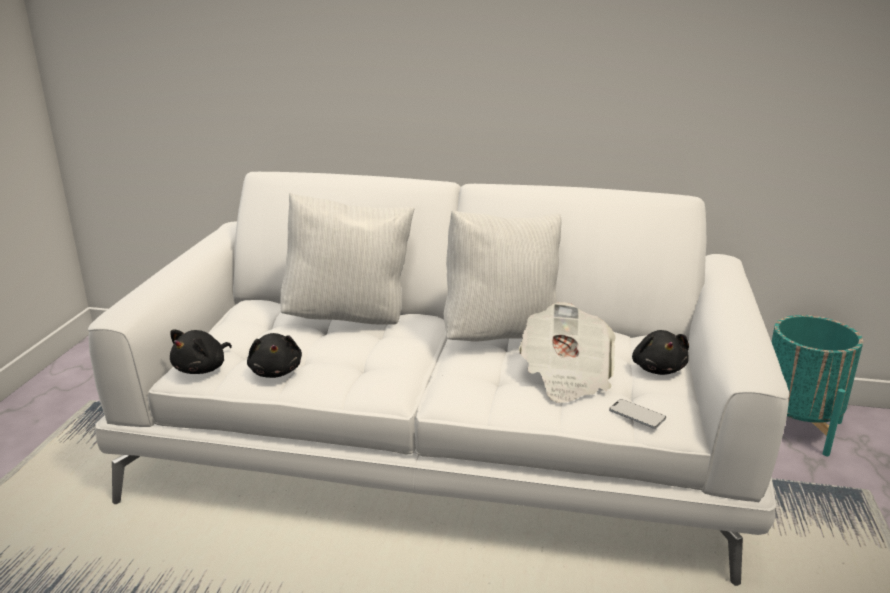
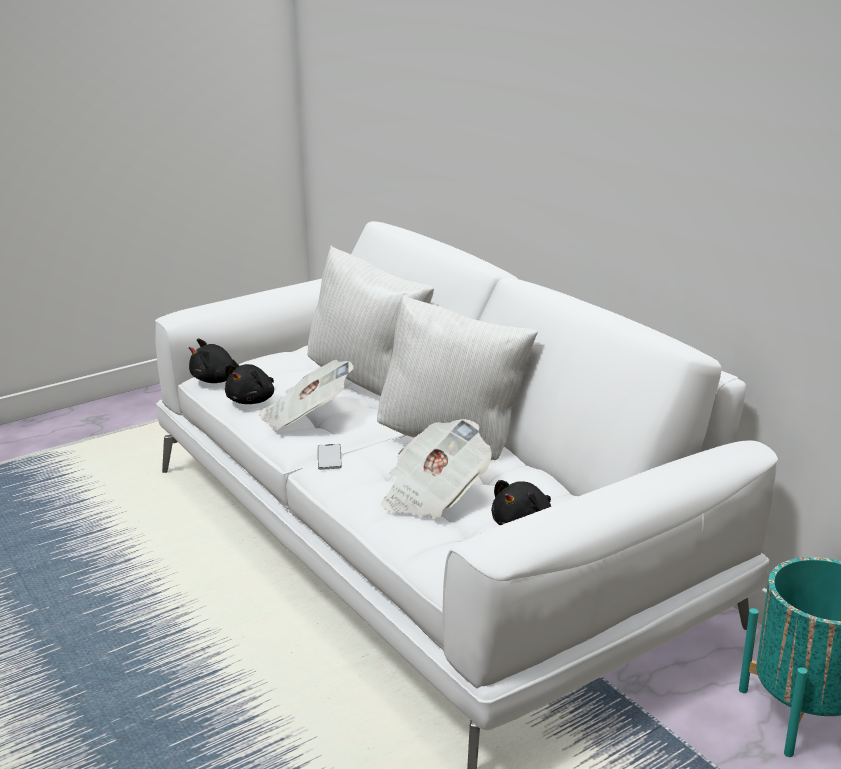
camera: 45 degrees right, 0 degrees up
(356, 364) = (306, 417): none -> newspaper
(637, 415) = (425, 548): phone -> phone (329, 458)

